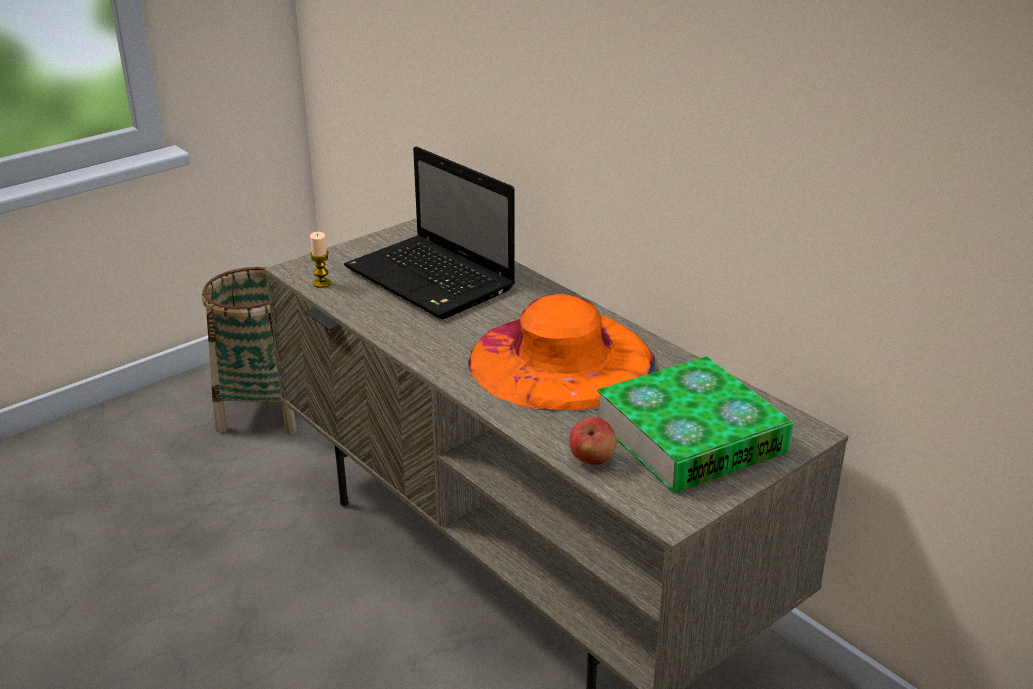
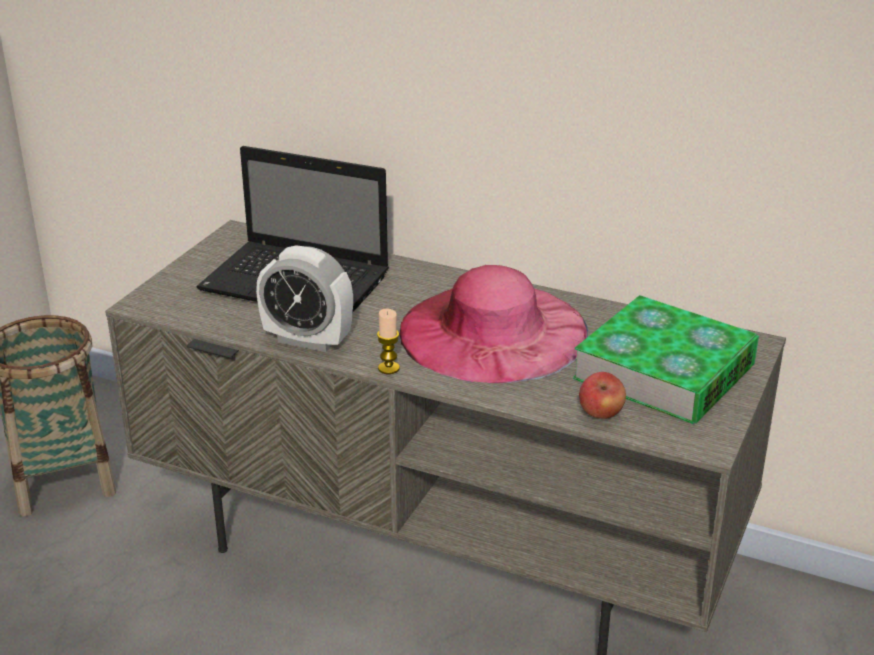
camera: 25 degrees left, 0 degrees up
(322, 283) = (185, 312): candle -> candle (388, 368)
(396, 329) = (307, 340): none -> alarm clock
(561, 360) = (493, 332): orange hat -> pink hat

